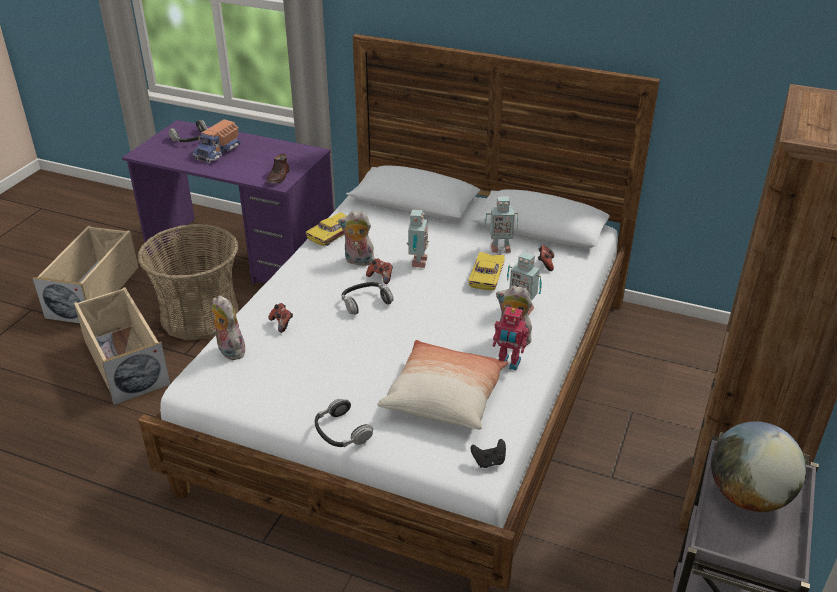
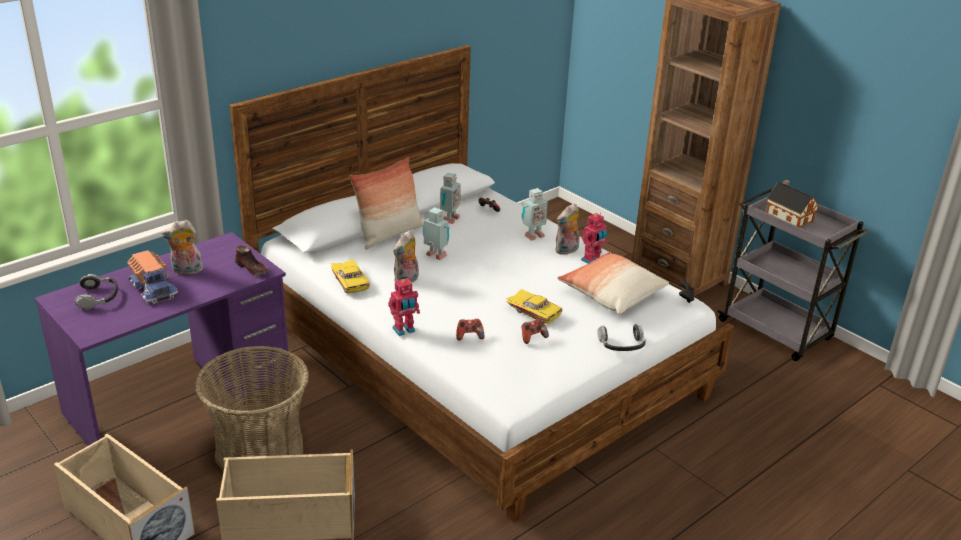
camera: 65 degrees left, 5 degrees down
(229, 350) = (483, 371): plush toy -> plush toy (186, 271)
(270, 286) = (404, 330): none -> toy robot
(365, 302) = (471, 292): headphones -> none
(380, 277) = (442, 277): game controller -> game controller (533, 337)
(434, 226) = (389, 234): none -> pillow
(488, 276) = (482, 235): yellow toy car -> yellow toy car (535, 311)
(748, 496) = (788, 216): globe -> toy house

